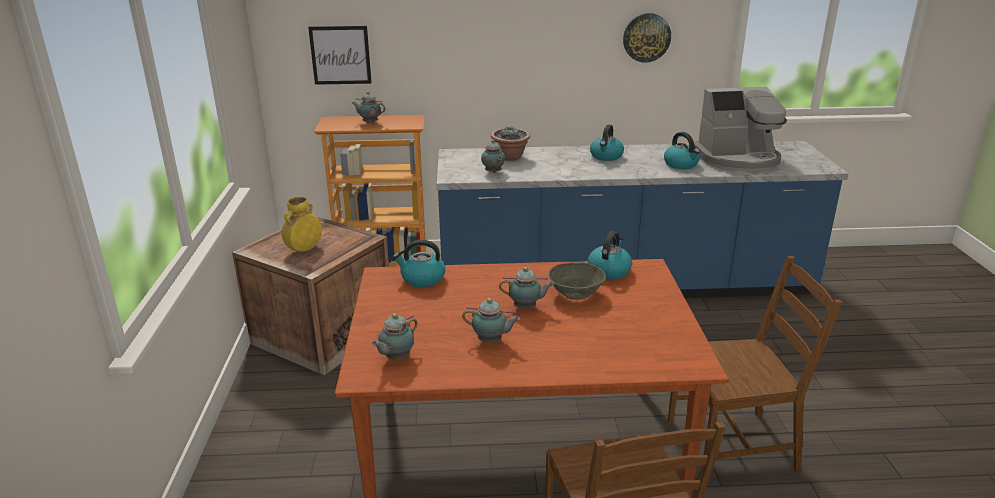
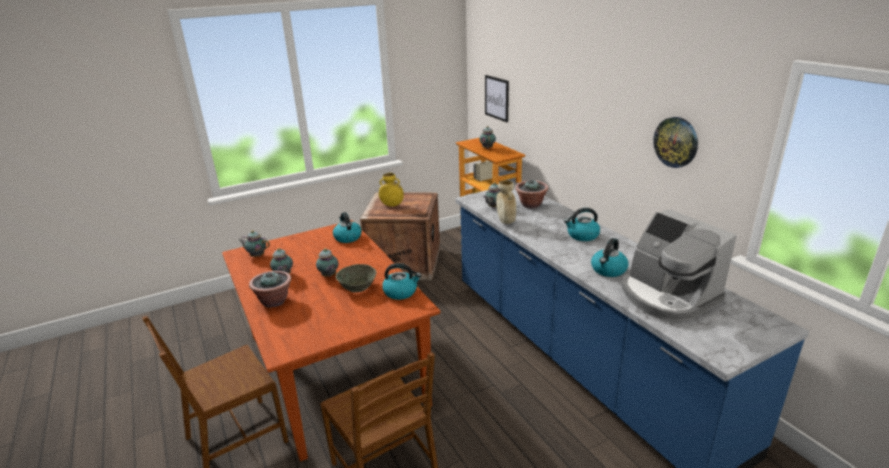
camera: 65 degrees right, 0 degrees up
(539, 175) = (506, 222): none -> beige vase
(562, 356) = (274, 301): none -> potted plant

